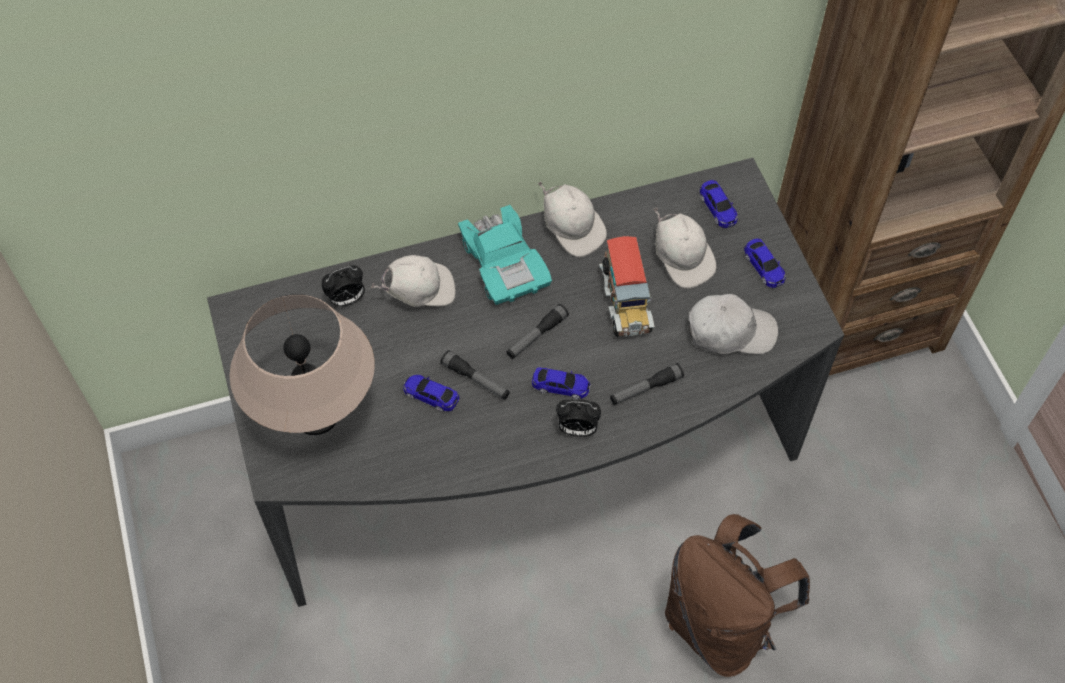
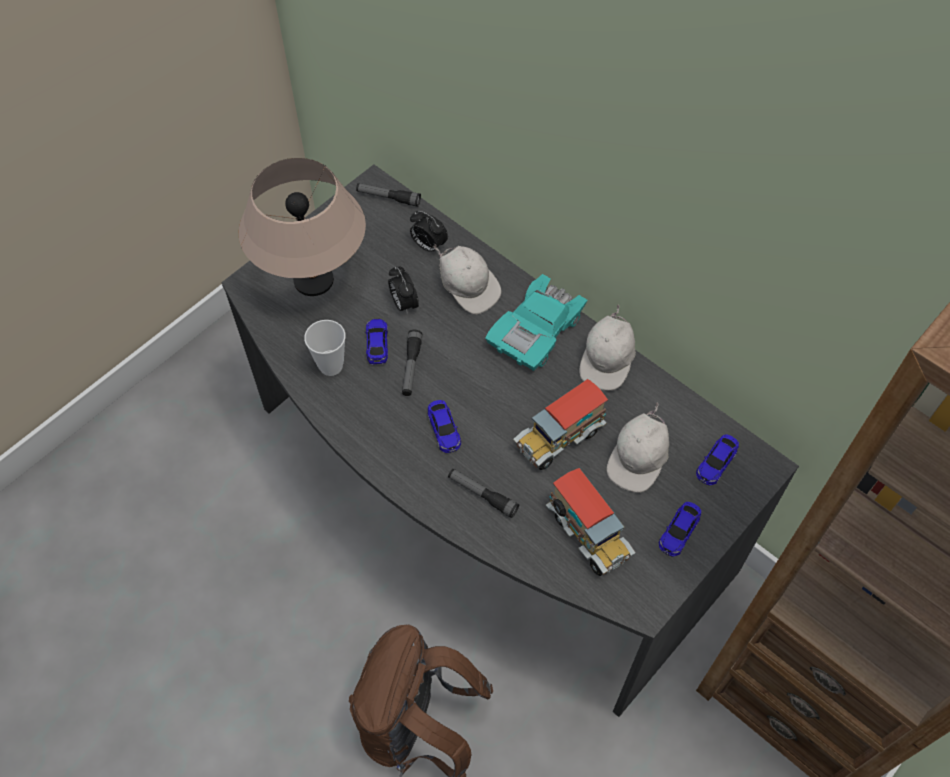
camera: 60 degrees right, 0 degrees up
(428, 446) = (331, 366): none -> cup
(536, 336) = (481, 388): flashlight -> flashlight (388, 198)
(577, 429) = (409, 462): alarm clock -> alarm clock (404, 304)
(730, 331) = (587, 535): white cap -> toy truck

